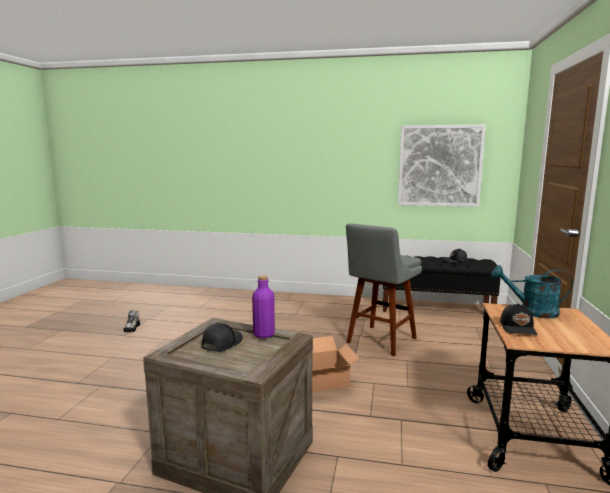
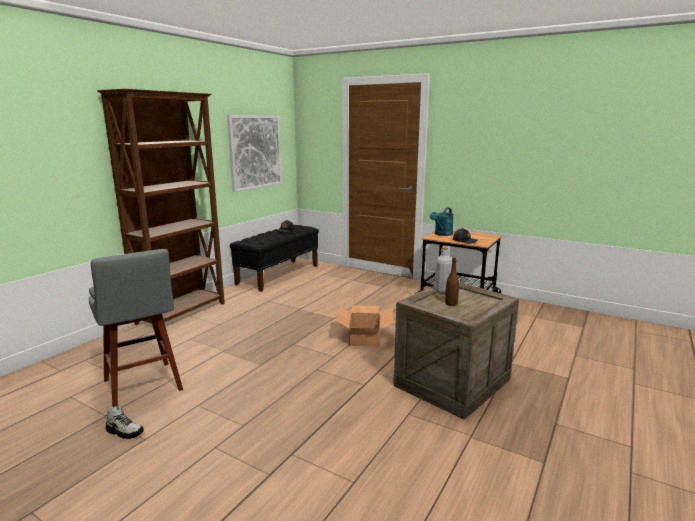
camera: 70 degrees left, 5 degrees up
(221, 343) = (451, 303): black cap -> brown bottle
(264, 334) = (442, 290): purple bottle -> grey bottle
(305, 299) = (183, 313): none -> brown bookcase
(379, 341) = (317, 305): grey stool -> grey stool (143, 387)

